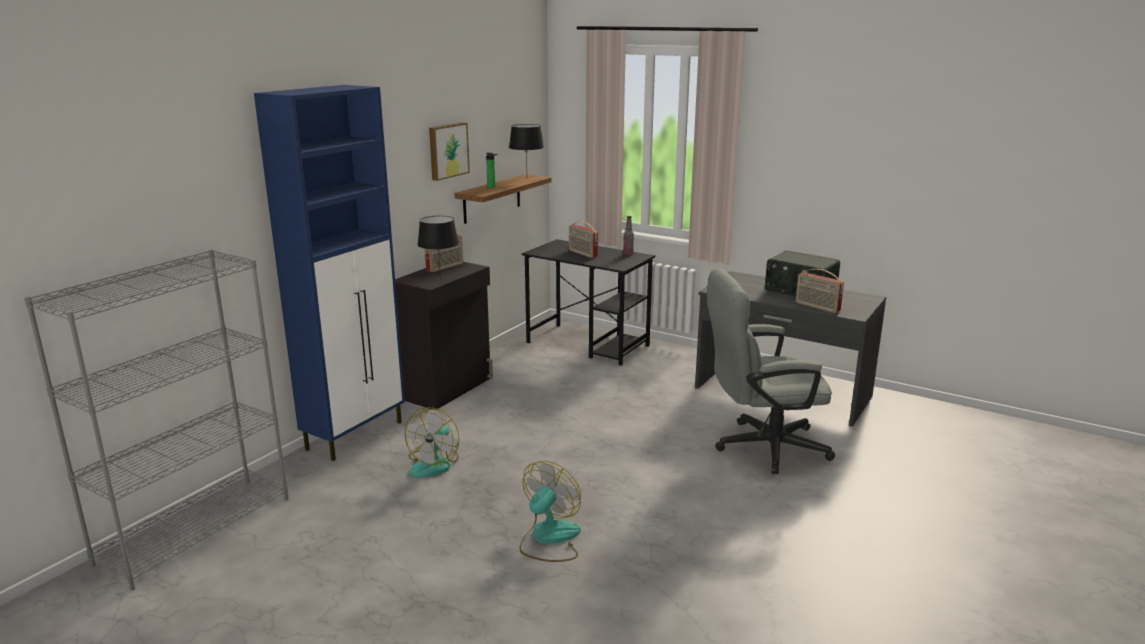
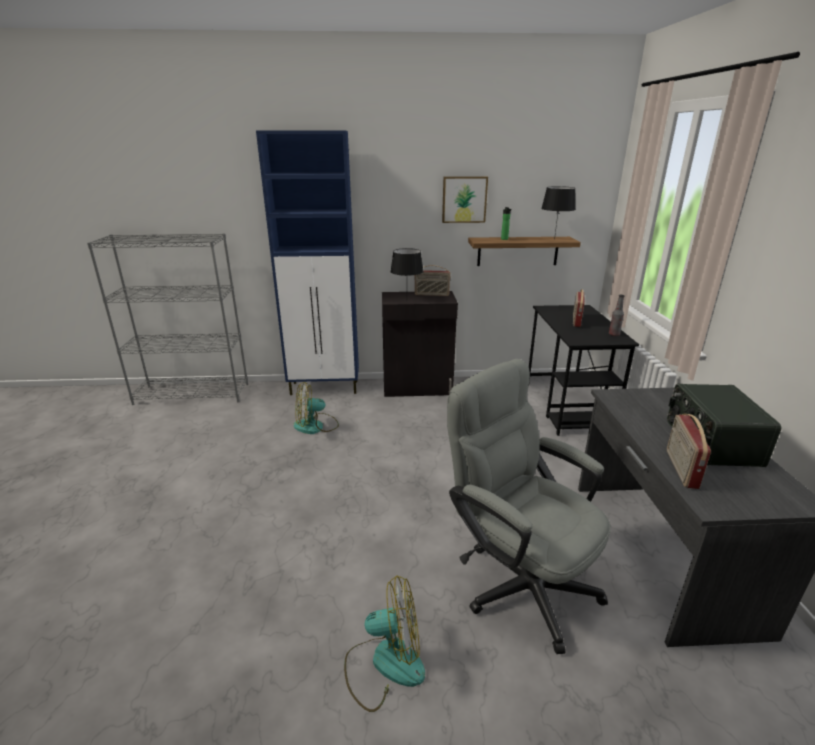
camera: 55 degrees right, 5 degrees up
(549, 539) = (254, 512): fan -> fan (385, 664)

